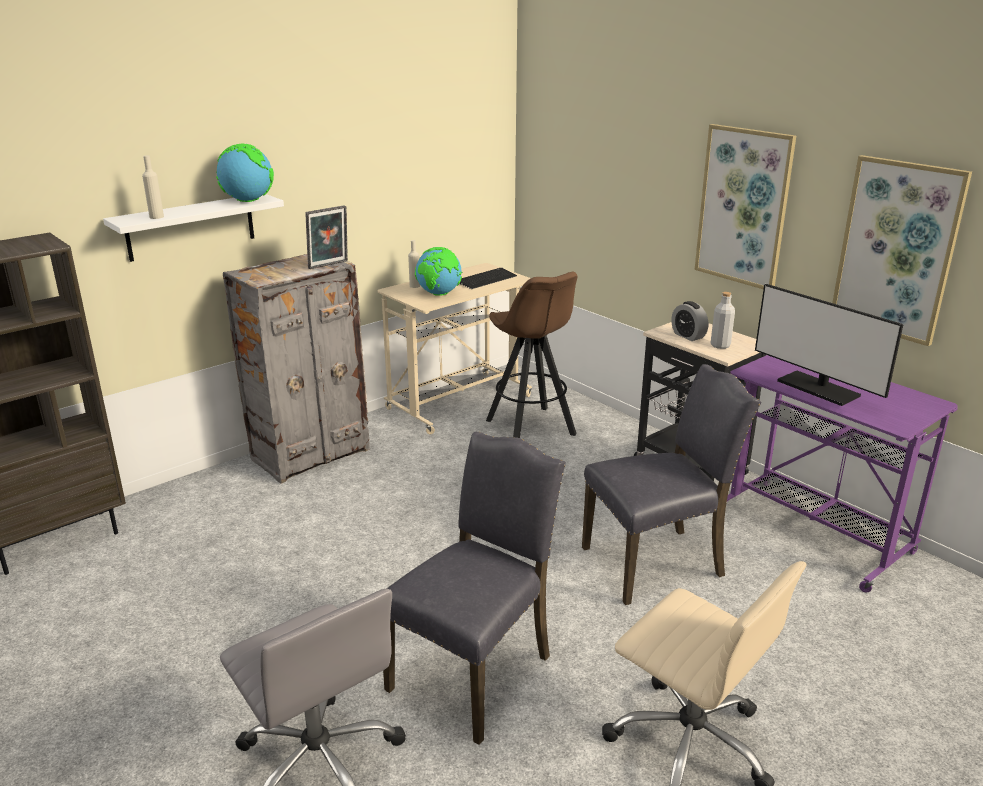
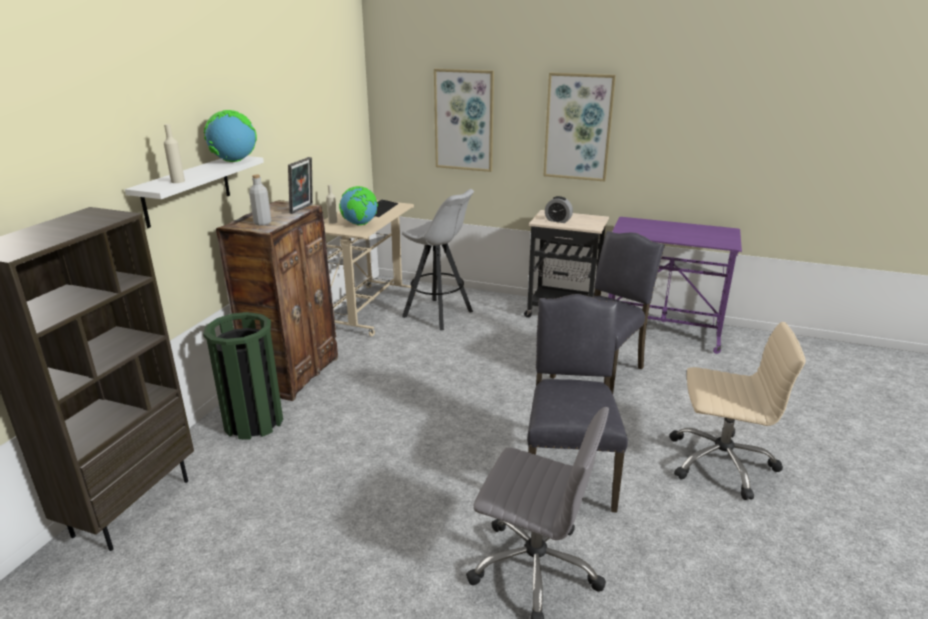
camera: 30 degrees left, 0 degrees up
(225, 494) = (253, 422): none -> green trash can
(311, 454) = (294, 373): grey cabinet -> brown cabinet
(531, 429) = (439, 314): brown stool -> grey stool
(720, 345) = (583, 222): grey bottle -> grey bottle (262, 223)
(818, 388) = (667, 234): monitor -> none
(897, 249) = (691, 140): picture -> picture (464, 120)

